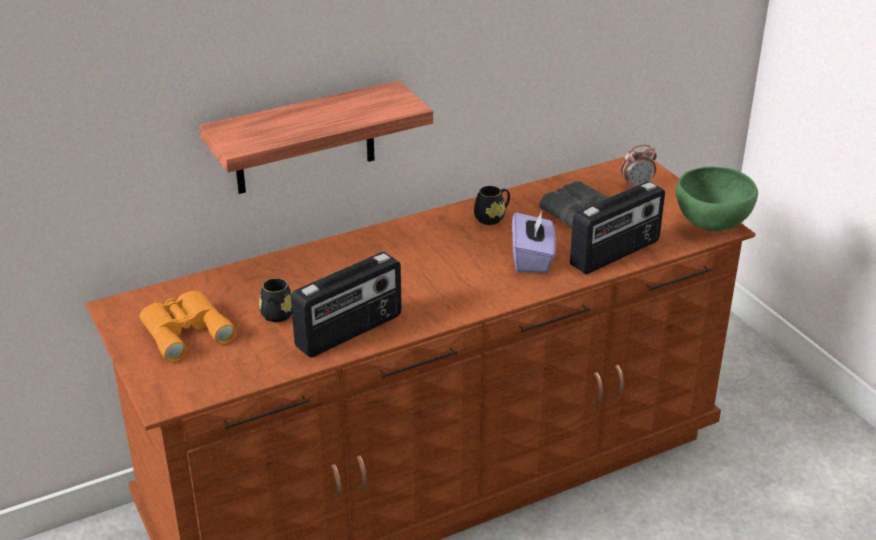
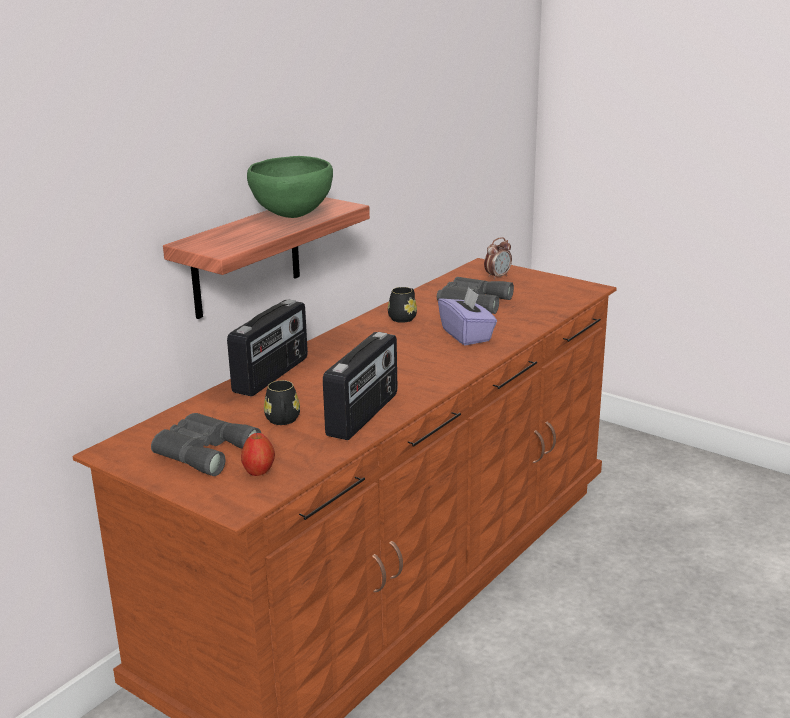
camera: 25 degrees left, 10 degrees down
(185, 330) = (202, 450): orange binoculars -> grey binoculars
(210, 369) = (259, 472): none -> apple
(616, 254) = (529, 319): radio -> radio (272, 375)
(711, 226) = (581, 289): green bowl -> green bowl (293, 216)

